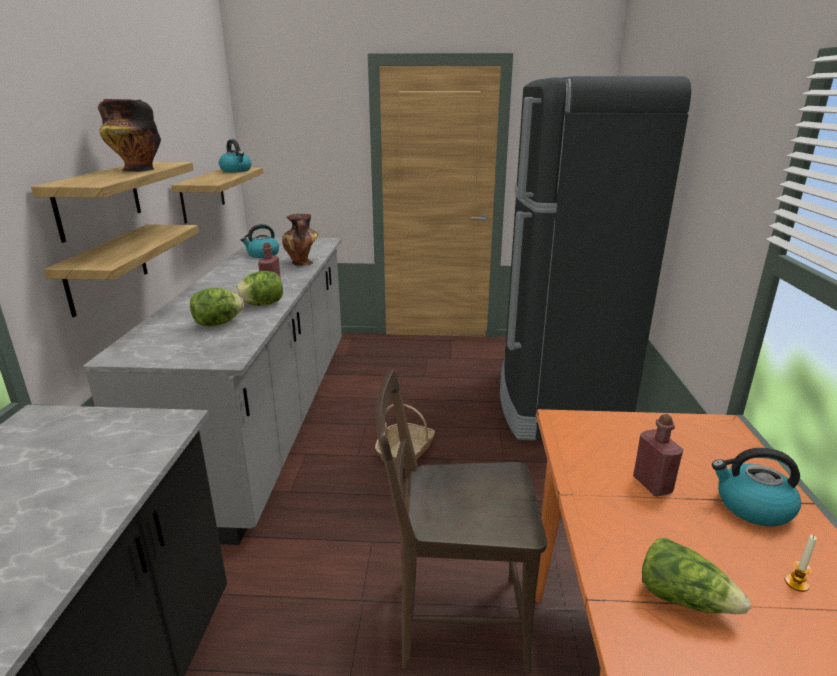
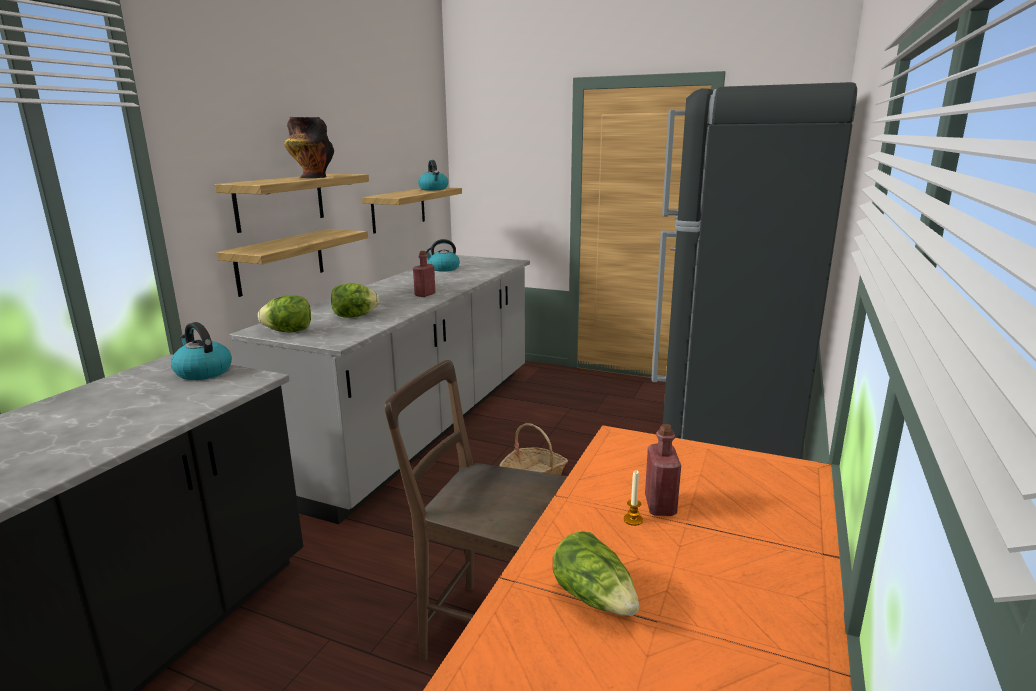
camera: 20 degrees right, 5 degrees down
(262, 305) = (404, 306): lettuce -> lettuce (289, 331)
(302, 263) = (472, 278): vase -> none
(752, 507) = (756, 545): kettle -> kettle (203, 372)
(796, 583) = (735, 616): candle -> candle (633, 520)

